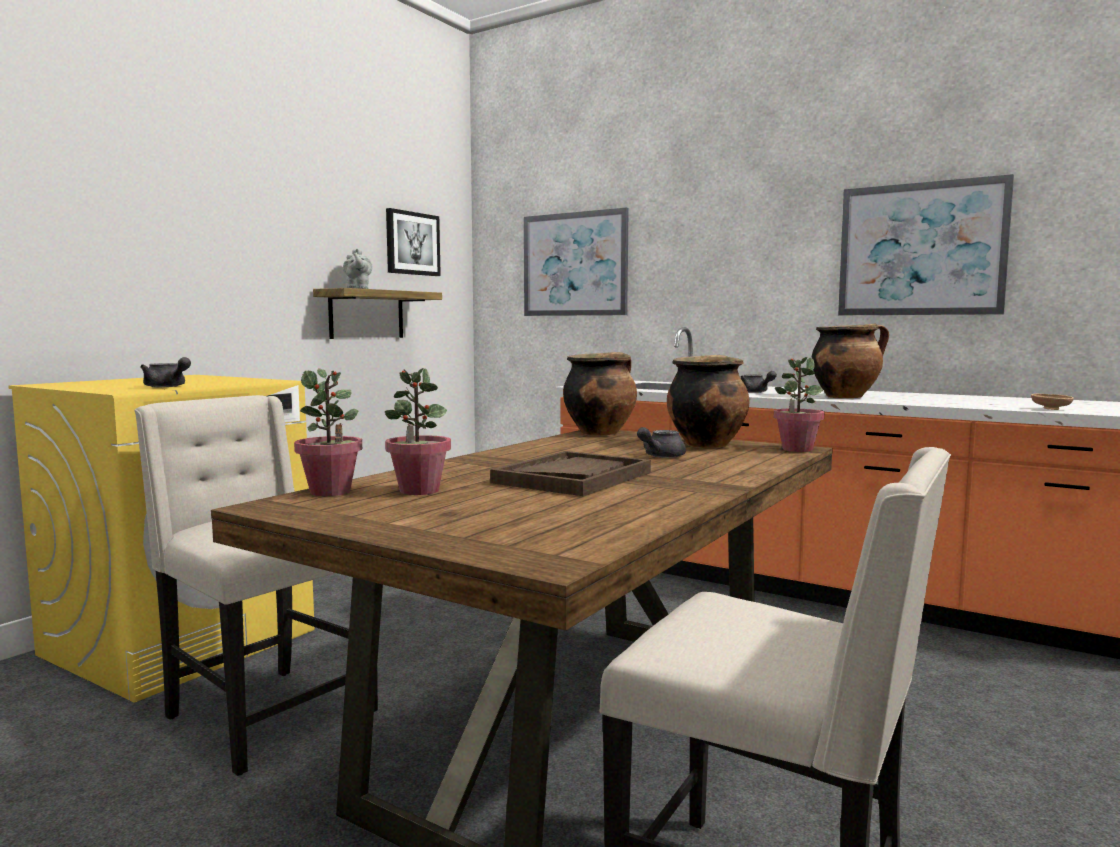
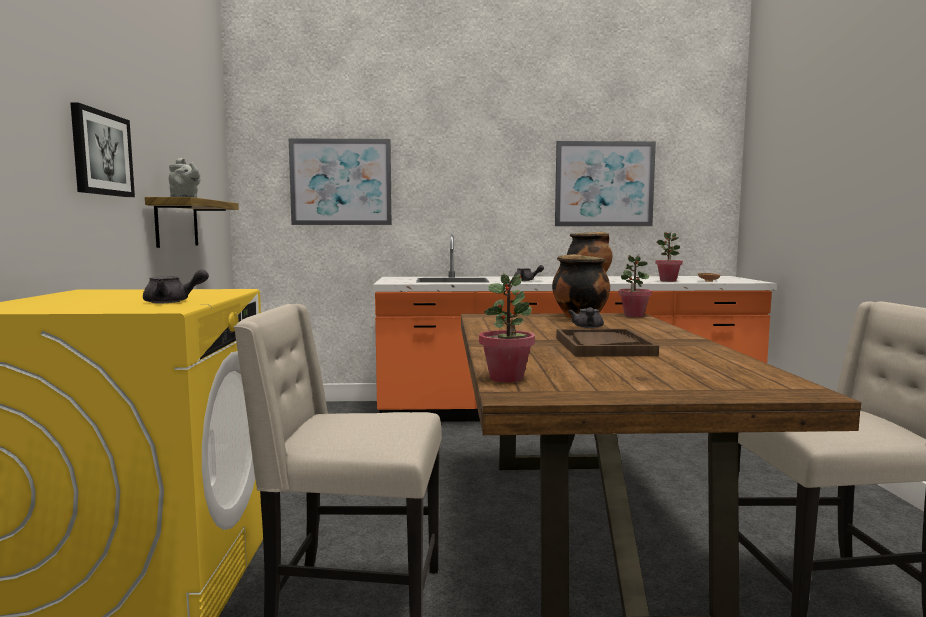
camera: 35 degrees left, 0 degrees up
(412, 243) = (198, 155): picture -> picture (101, 153)
(419, 491) = (558, 368): potted plant -> potted plant (668, 281)
(600, 433) = (485, 316): cooking pot -> none

